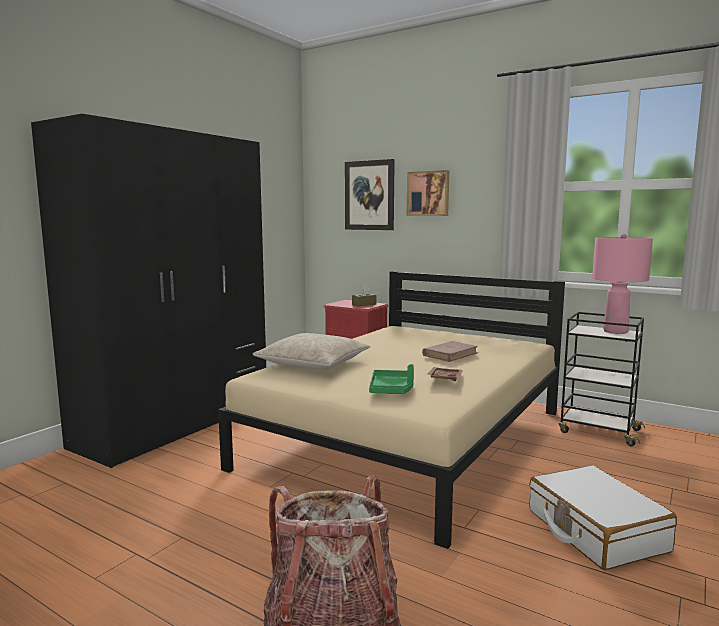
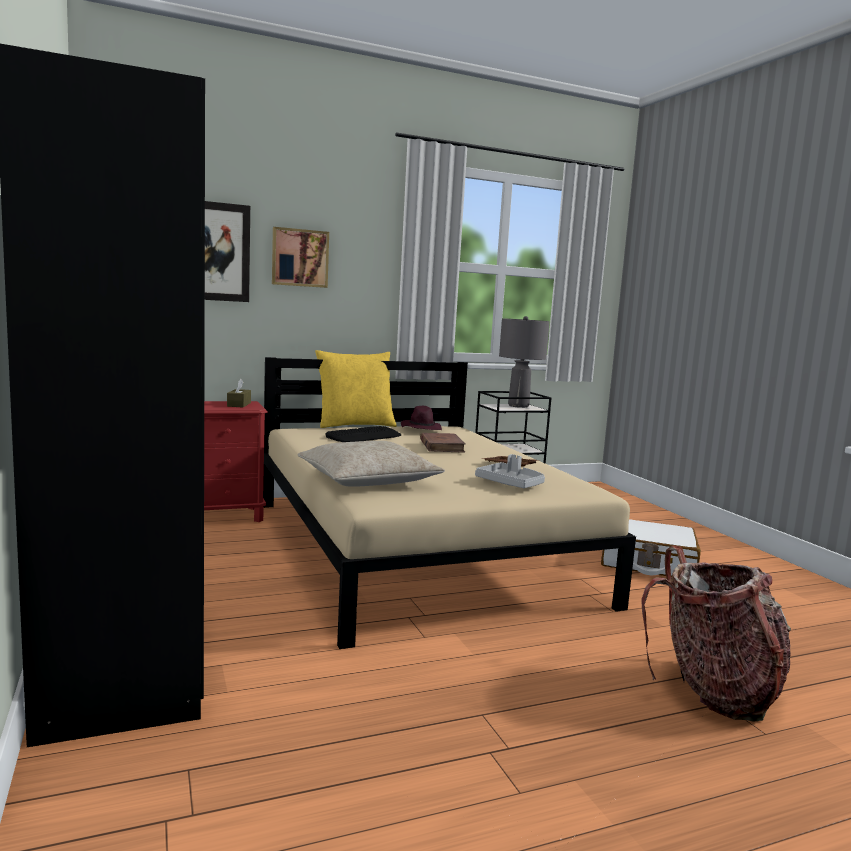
camera: 55 degrees left, 0 degrees up
(392, 390) = (510, 484): green tray -> grey tray
(426, 338) = (364, 436): none -> keyboard
(453, 330) = (354, 425): none -> yellow pillow
(490, 340) = (421, 428): none -> purple hat
(616, 331) = (518, 406): pink table lamp -> grey table lamp

